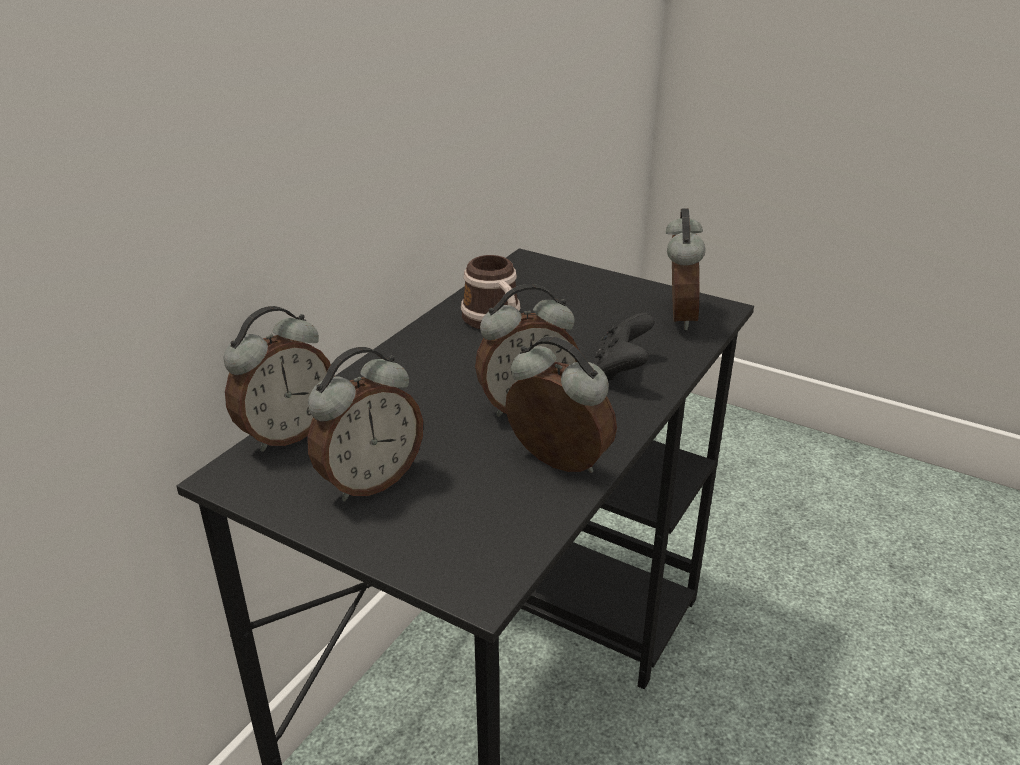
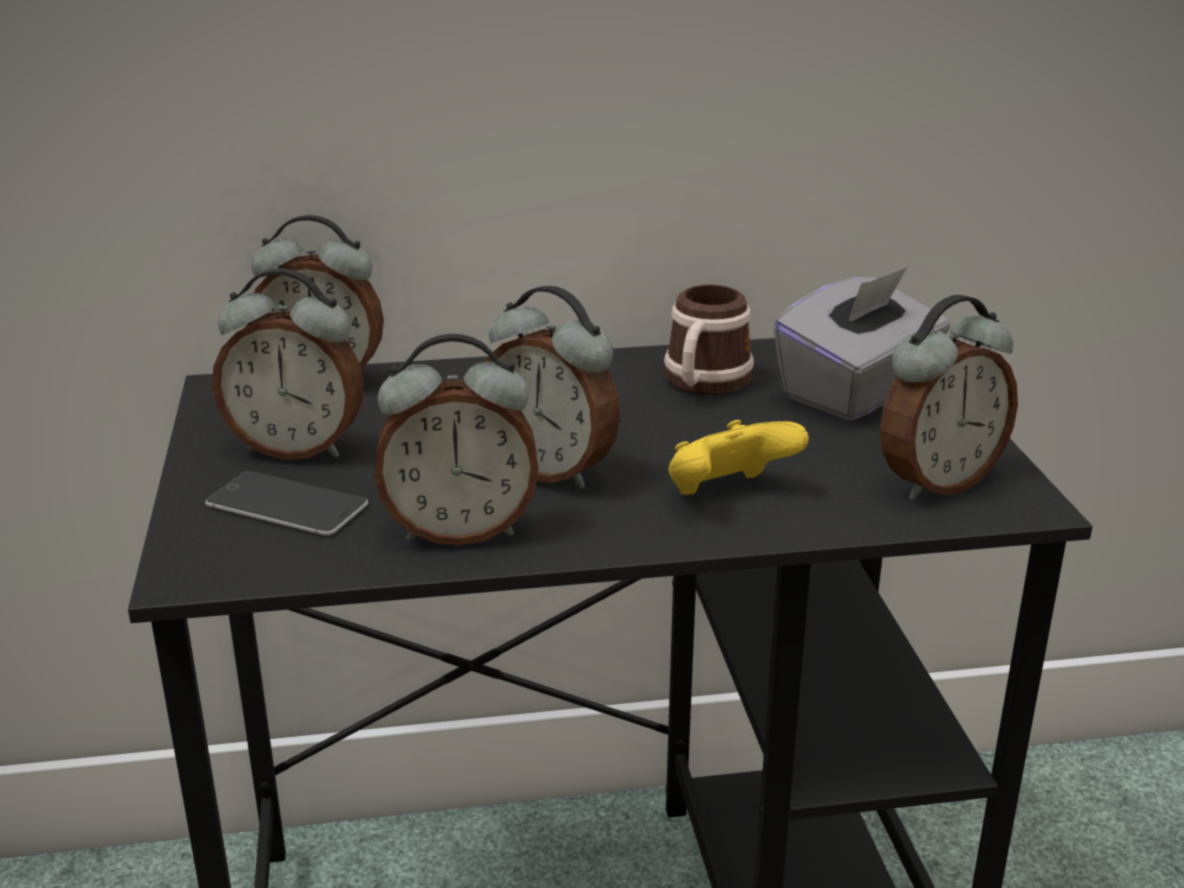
camera: 50 degrees right, 5 degrees down
(440, 514) = (287, 504): none -> phone
(556, 465) = (460, 531): alarm clock -> alarm clock turned 90 degrees clockwise
(565, 290) = (858, 392): none -> grey tissue box
(621, 370) = (728, 494): black game controller -> yellow game controller

